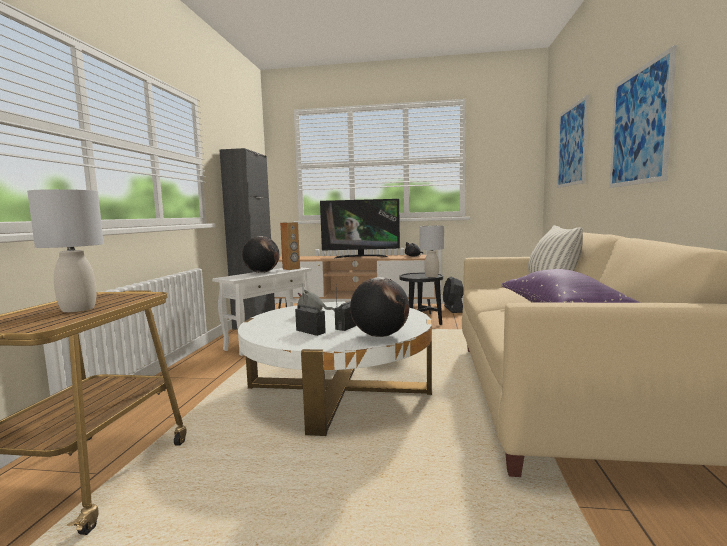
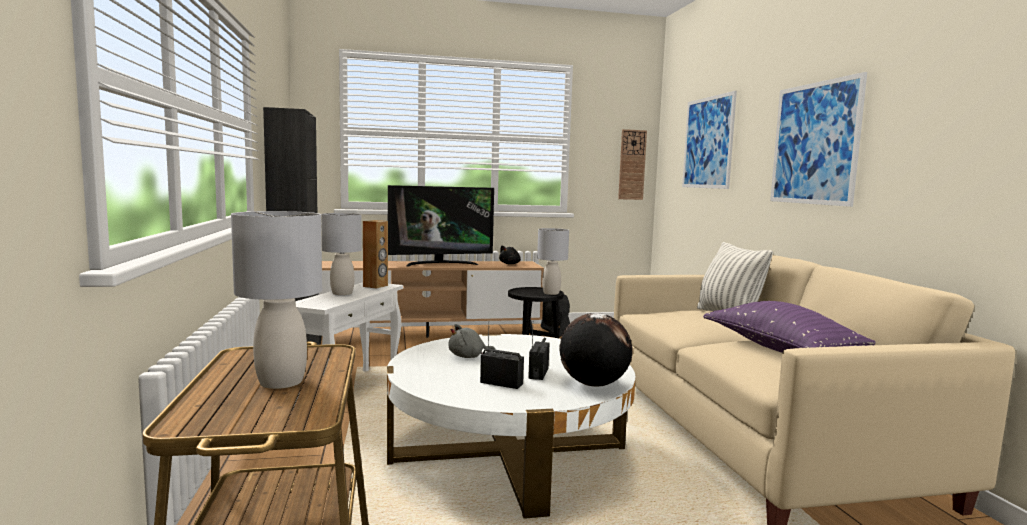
camera: 20 degrees left, 0 degrees up
(261, 272) = (342, 293): globe -> grey table lamp
(521, 174) = (632, 165): none -> wall clock

